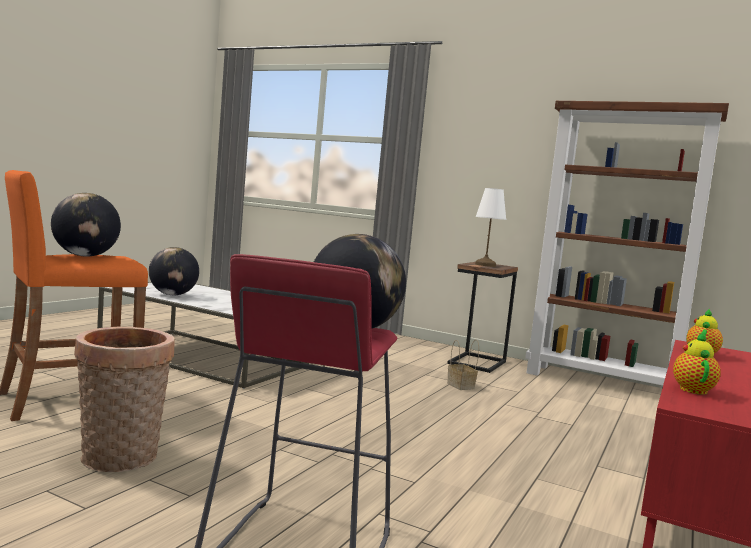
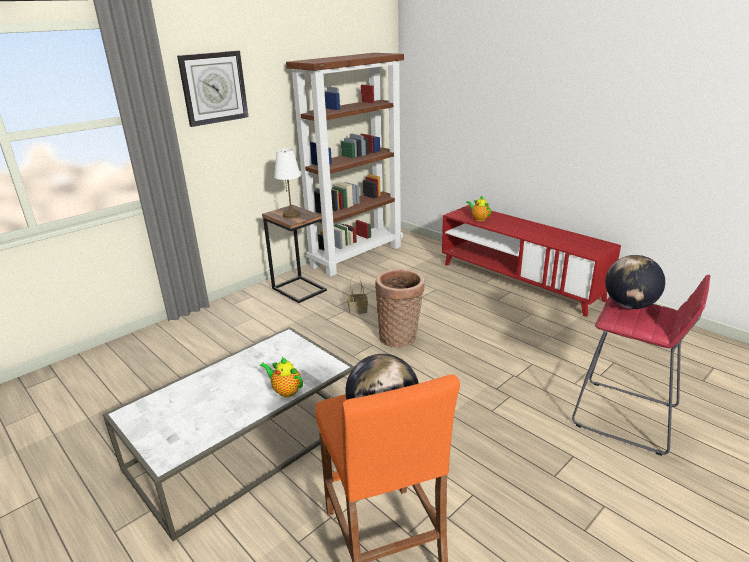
camera: 70 degrees left, 20 degrees up
(120, 460) = (525, 493): basket -> basket (400, 337)
(172, 295) = (225, 414): globe -> none
(478, 127) = (214, 88): none -> wall clock
(692, 389) = (559, 243): teapot -> teapot (285, 390)

